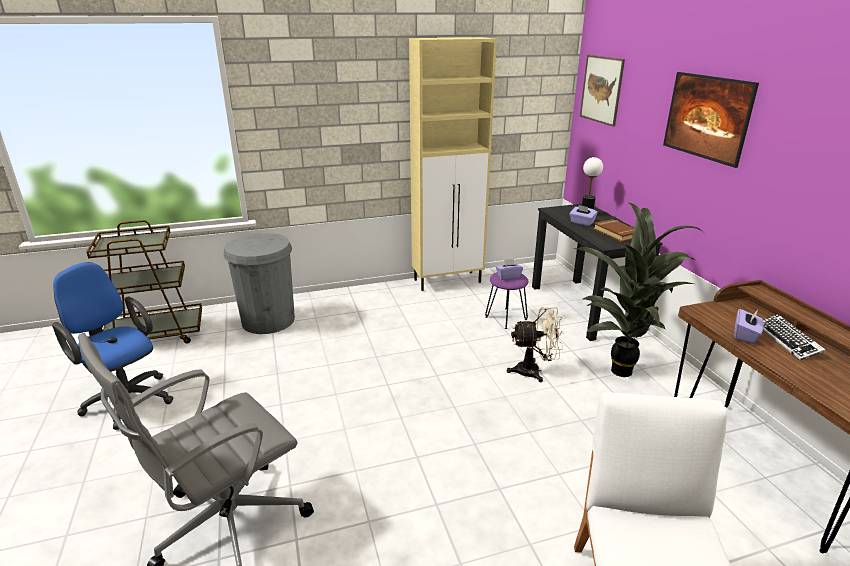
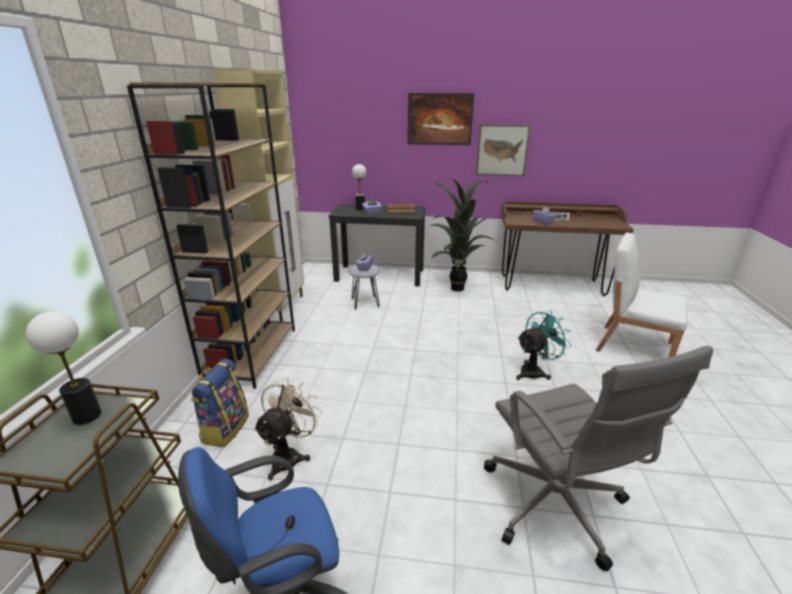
camera: 65 degrees left, 0 degrees up
(146, 240) = (87, 416): none -> table lamp
(268, 320) = (225, 428): grey trash can -> backpack
(364, 295) = (252, 354): none -> brown bookcase
(461, 480) = (535, 371): none -> turquoise fan
(505, 318) = (365, 302): purple stool -> grey stool
(534, 371) = (438, 313): beige fan -> beige fan (289, 455)
(601, 89) = (327, 115): picture -> picture (502, 150)

